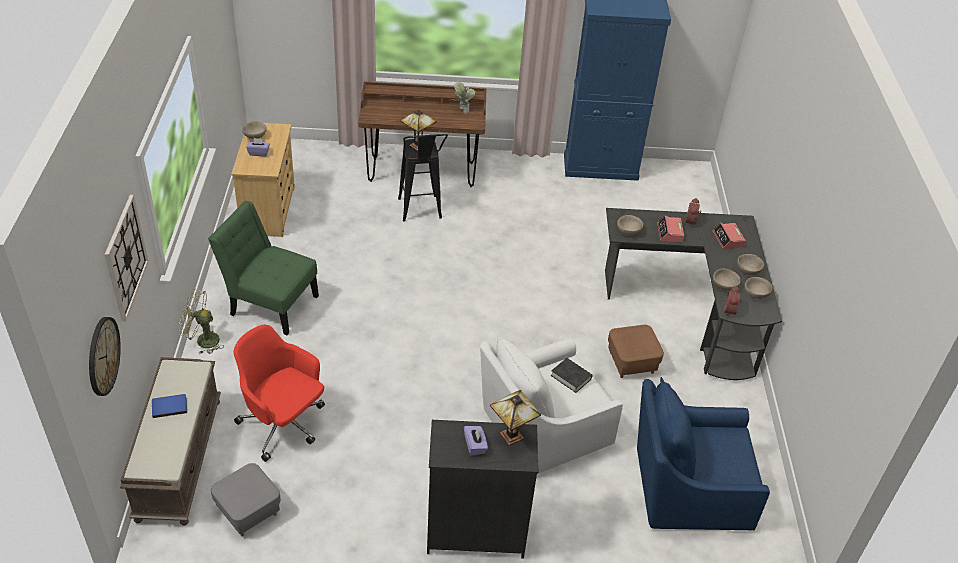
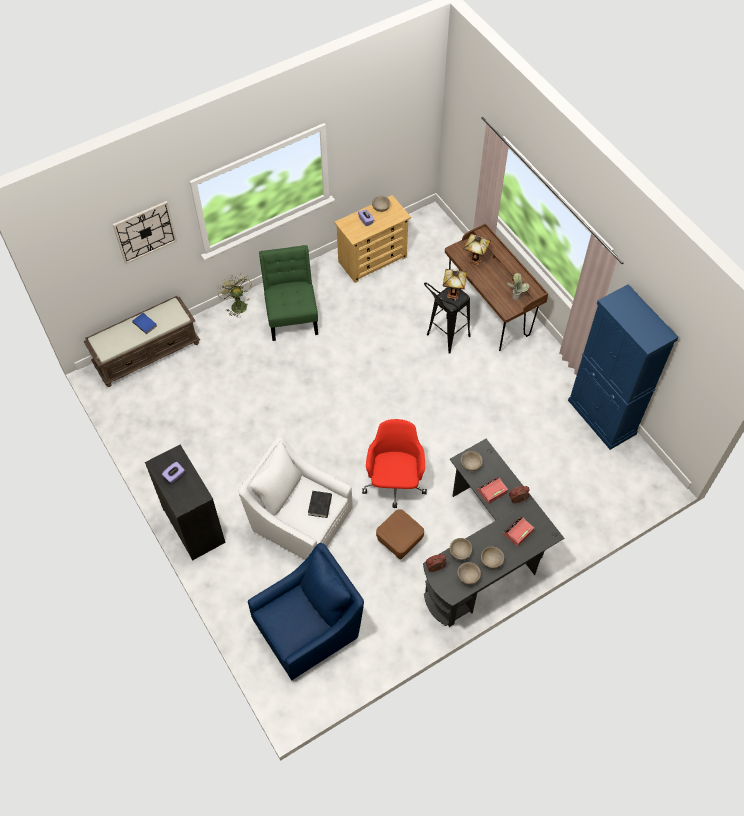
camera: 60 degrees right, 15 degrees up
(103, 356) = (88, 273): wall clock -> none
(248, 511) = (135, 408): grey ottoman -> none
(283, 425) = (204, 384): red office chair -> red office chair (395, 483)
(513, 436) = (195, 491): table lamp -> table lamp (475, 261)
(686, 488) = (309, 626): blue armchair -> blue armchair turned 90 degrees clockwise

